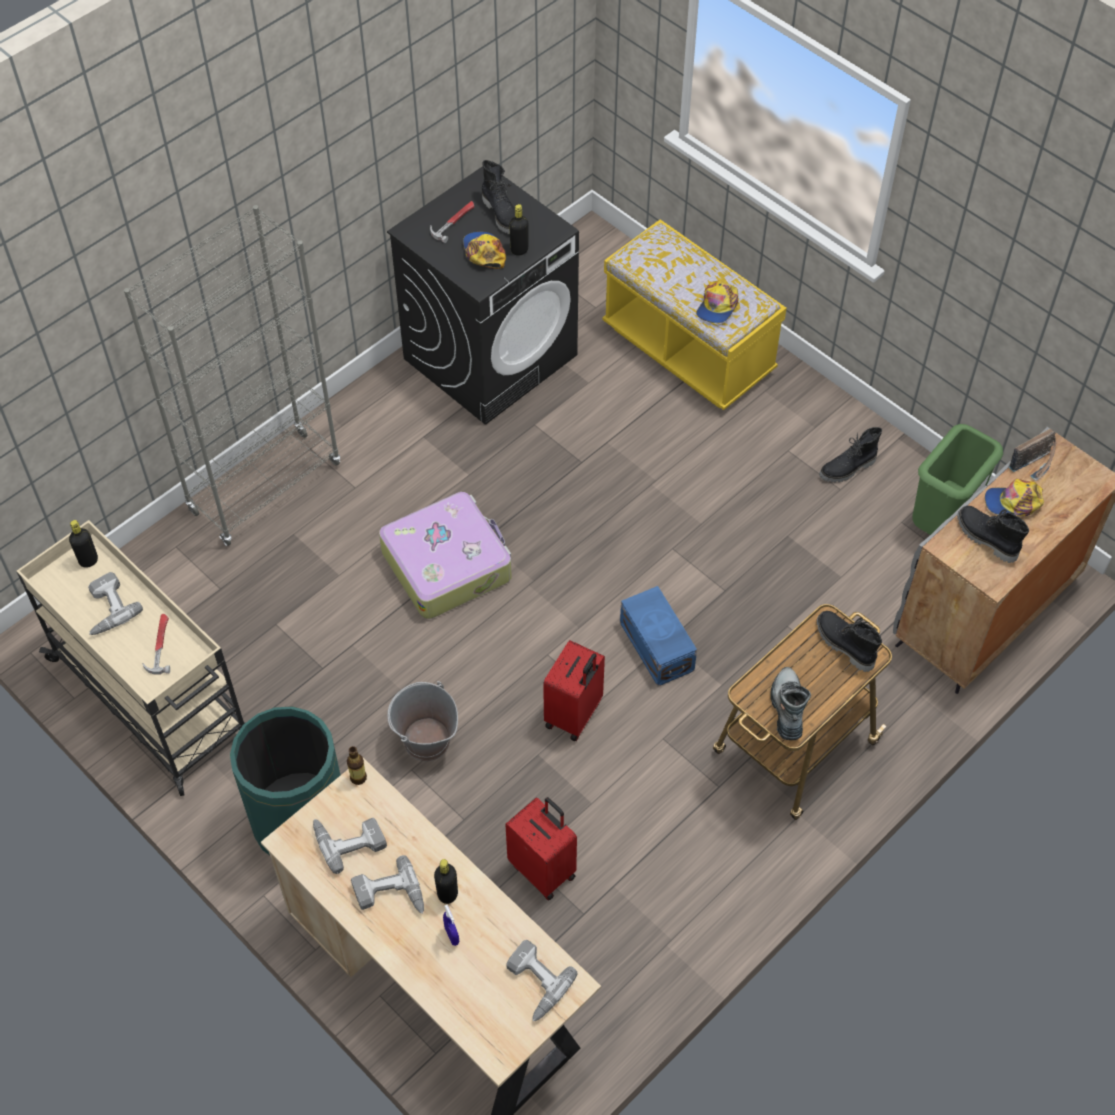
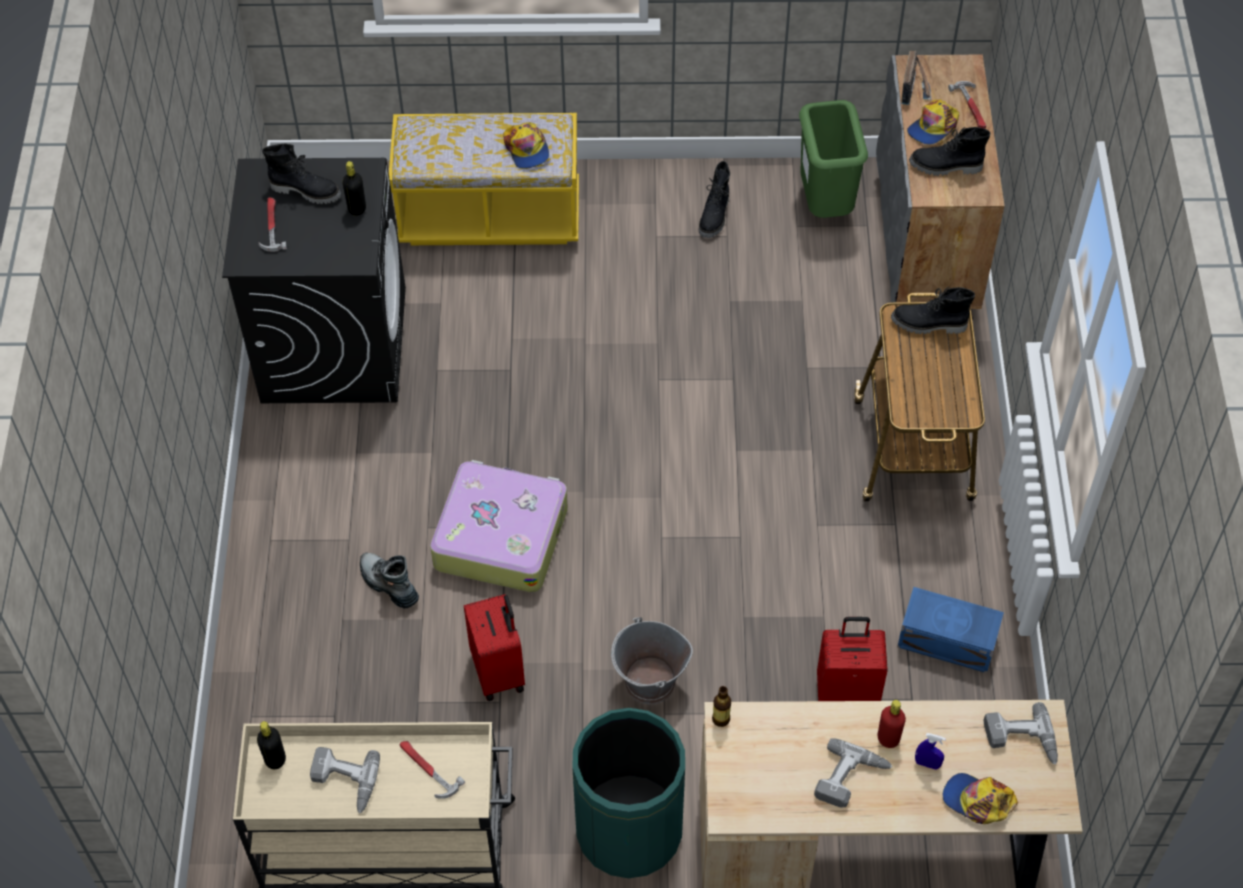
camera: 45 degrees left, 0 degrees up
(265, 488) = (270, 603): grey bookcase -> none
(349, 839) = (770, 768): power drill -> none
(447, 894) = (888, 738): black bottle -> red bottle
(484, 252) = (330, 232): cap -> cap (977, 801)
(574, 715) = (735, 564): red suitcase -> red suitcase (500, 672)
(656, 648) = (734, 463): blue storage box -> blue storage box (948, 642)
(787, 708) = (945, 401): boot -> boot (388, 584)
(1064, 511) = (971, 107): none -> hammer

